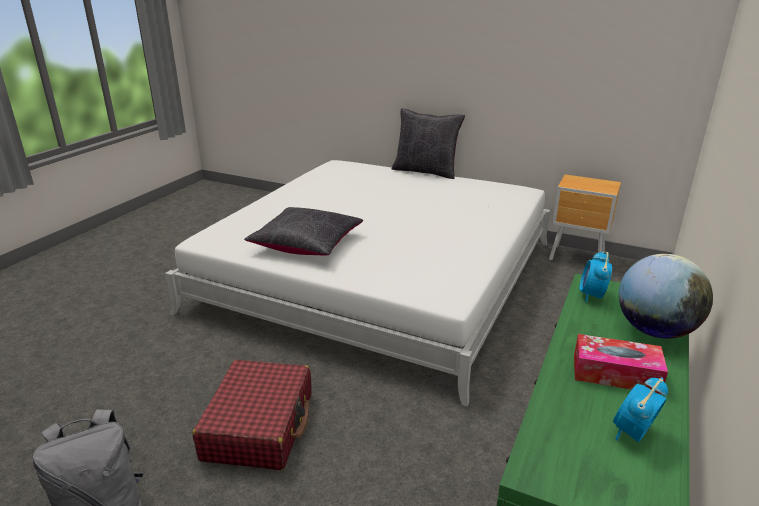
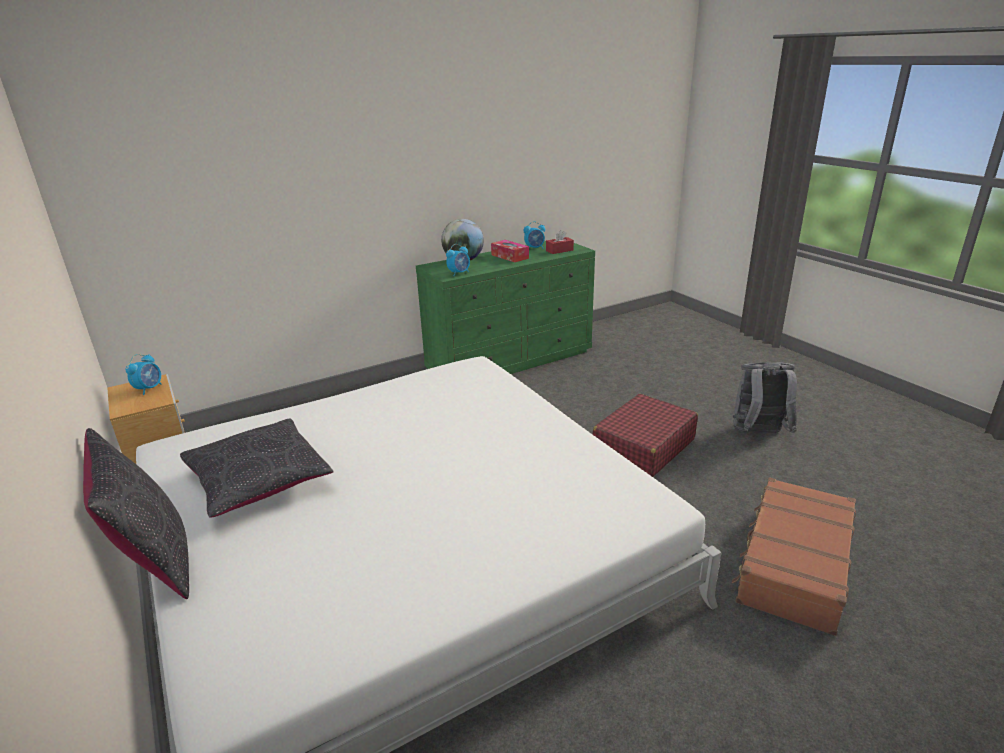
camera: 145 degrees left, 0 degrees up
(108, 356) = (793, 564): none -> brown suitcase
(306, 244) = (533, 454): black pillow -> black pillow (259, 481)
(570, 444) = (559, 250): none -> red tissue box
(595, 187) = (149, 388): none -> alarm clock

